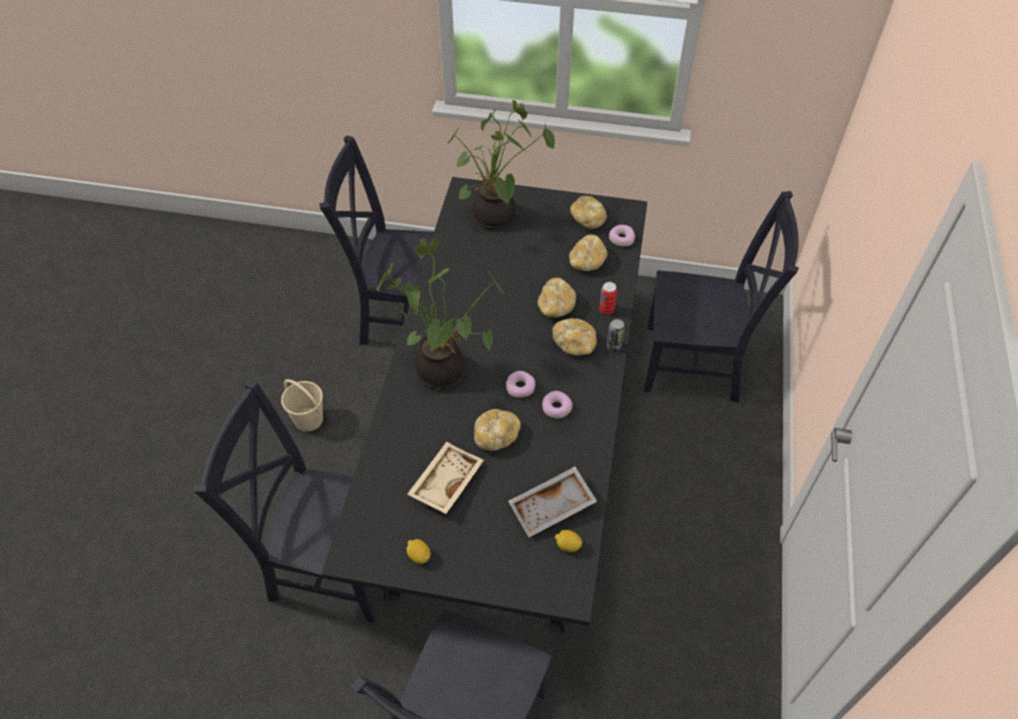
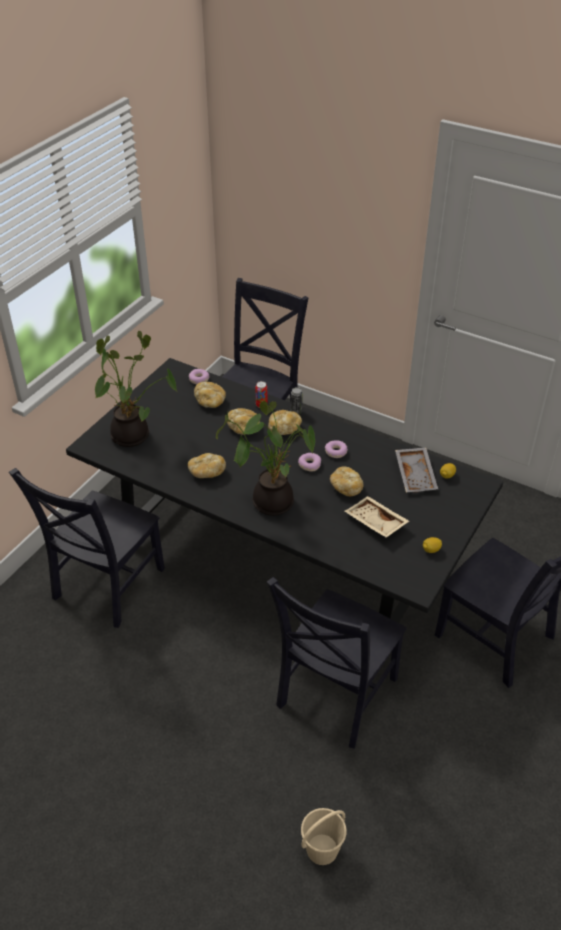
camera: 70 degrees left, 10 degrees down
(309, 420) = (182, 683): beige bucket -> beige bucket (322, 849)
(588, 219) = (168, 389): bread -> bread (206, 472)

